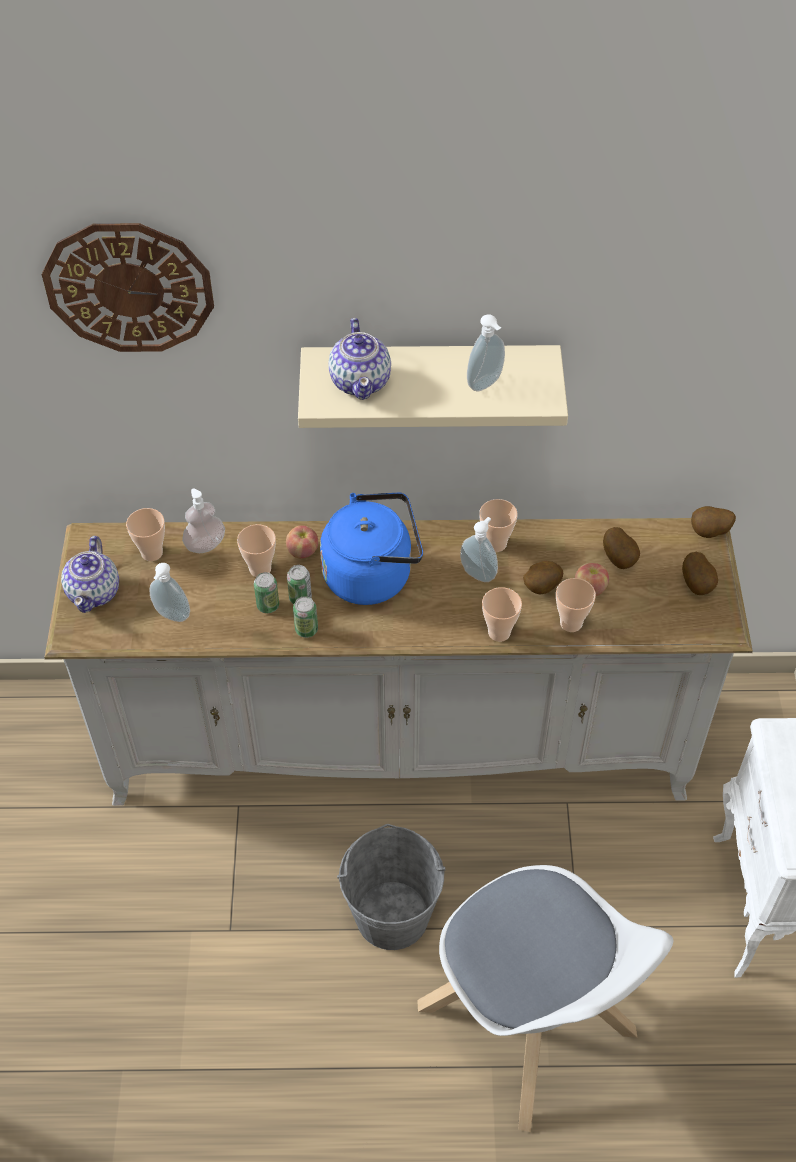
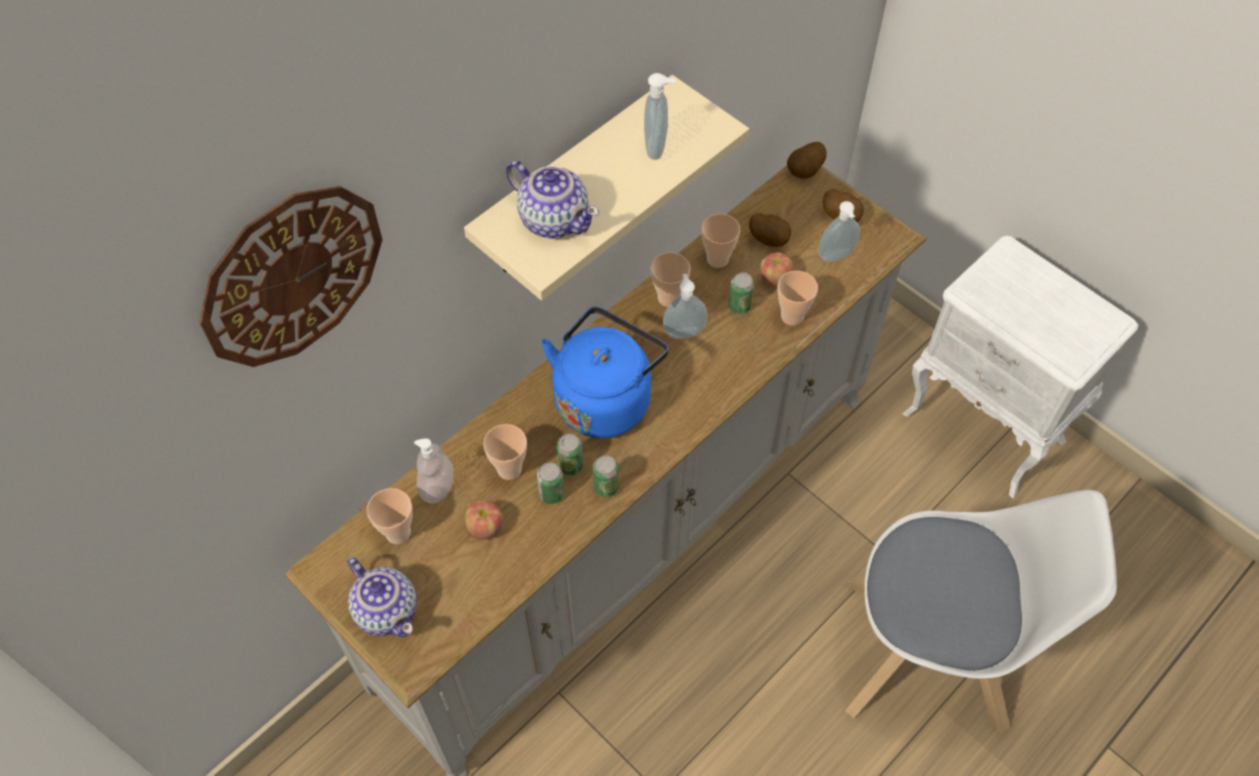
camera: 45 degrees left, 5 degrees up
(171, 617) = (482, 572): soap dispenser -> soap dispenser (836, 257)
(302, 551) = (526, 425): apple -> apple (485, 527)
(392, 915) = (761, 666): grey bucket -> none
(499, 632) = (751, 366): cup -> cup (717, 259)
(540, 587) = (739, 306): potato -> can

